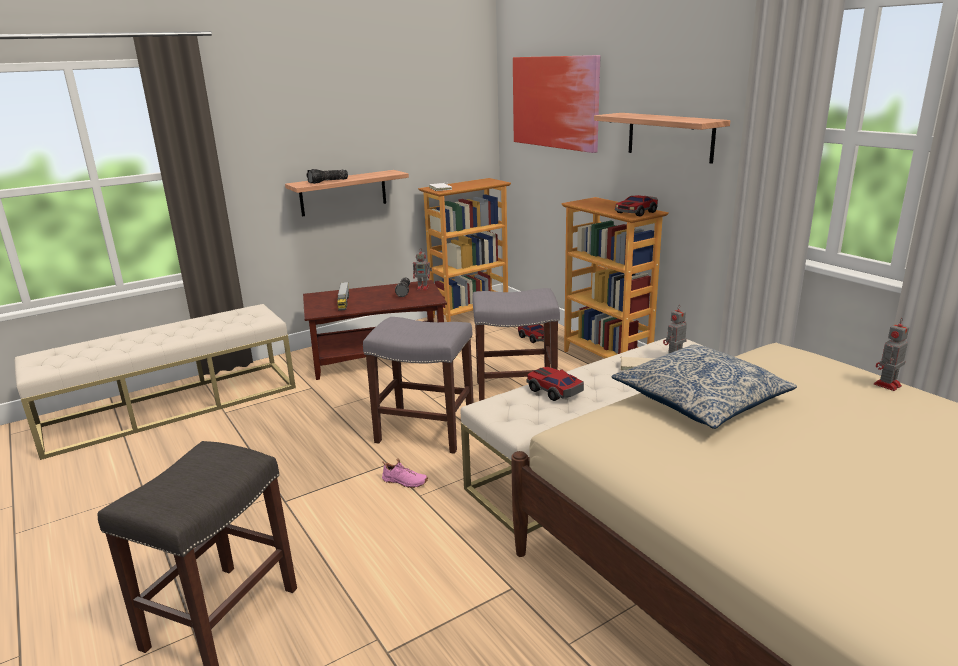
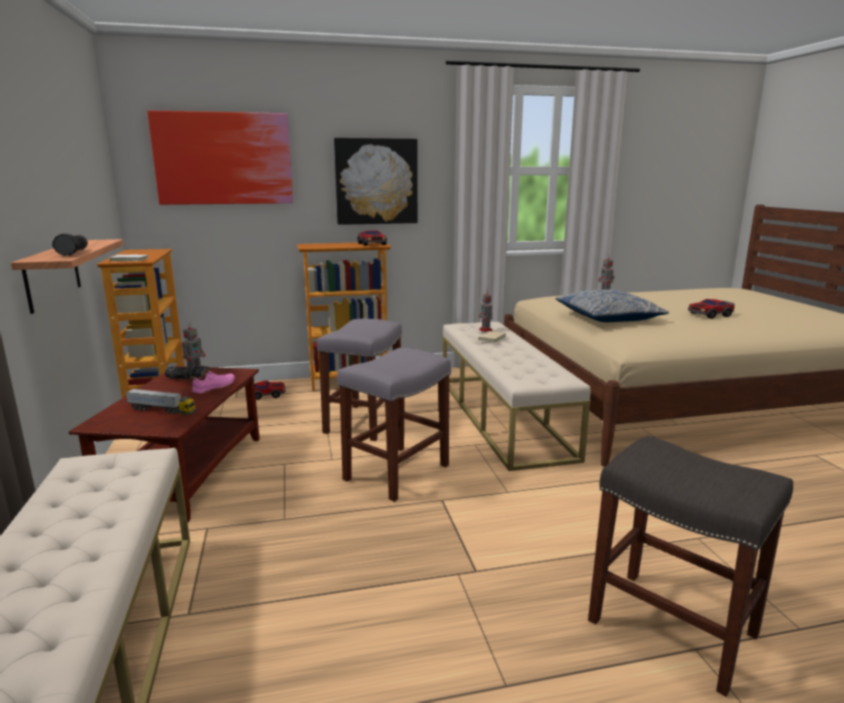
camera: 70 degrees left, 5 degrees down
(404, 482) = (481, 496): pink shoe -> pink shoe (215, 388)
(555, 391) = (513, 361): toy car -> toy car (710, 315)
(670, 137) = (376, 181): shelf -> picture

